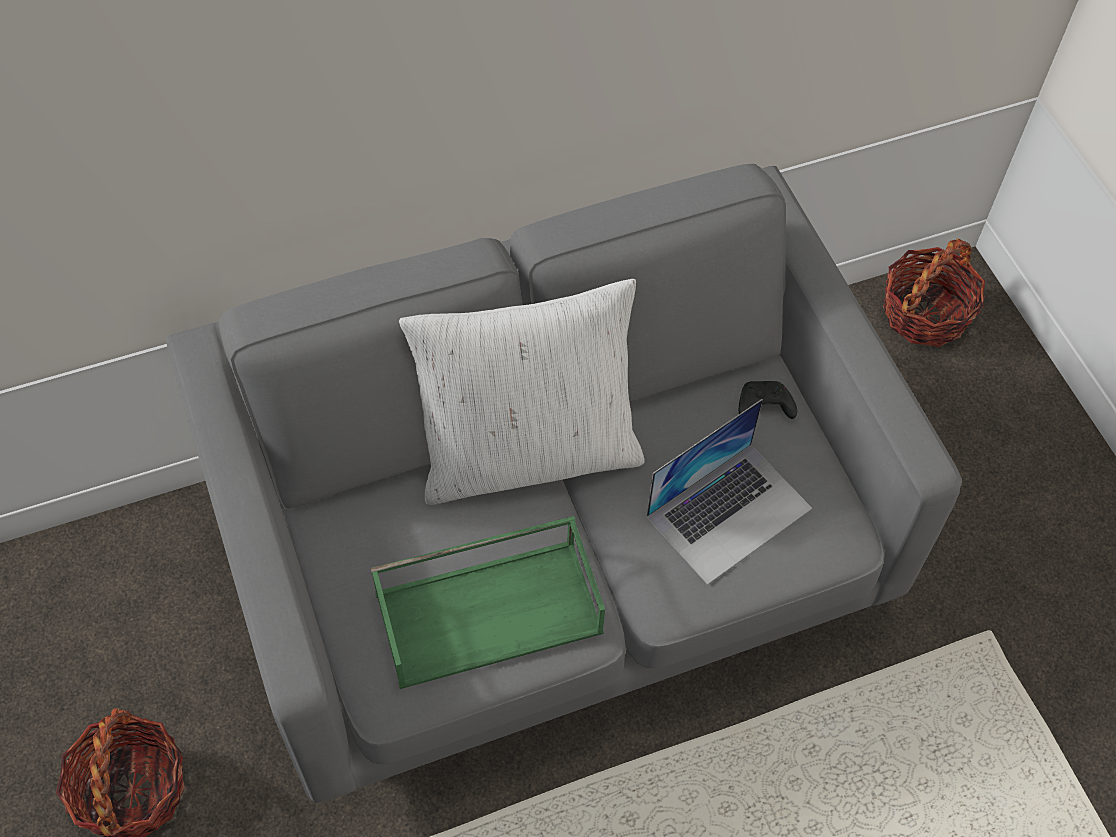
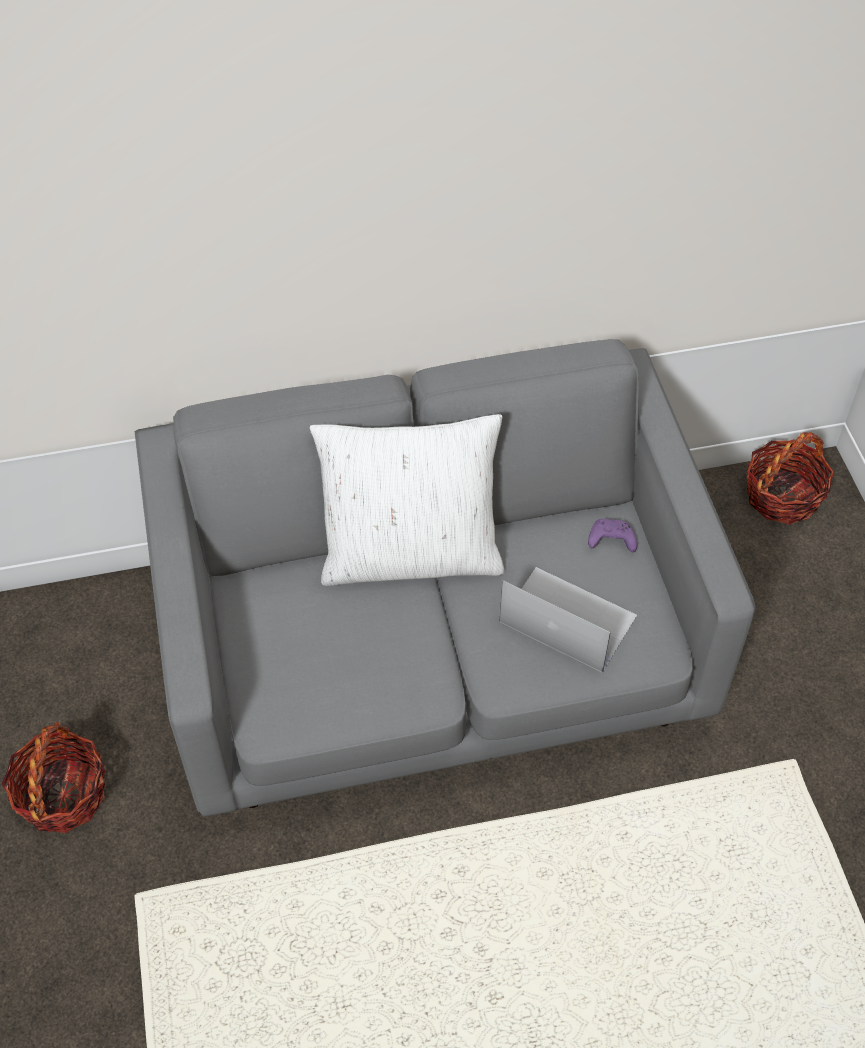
camera: 10 degrees right, 5 degrees down
(490, 610) = (359, 671): green tray -> none
(729, 511) = (567, 619): laptop -> laptop turned 120 degrees counterclockwise
(763, 407) = (610, 541): black game controller -> purple game controller

